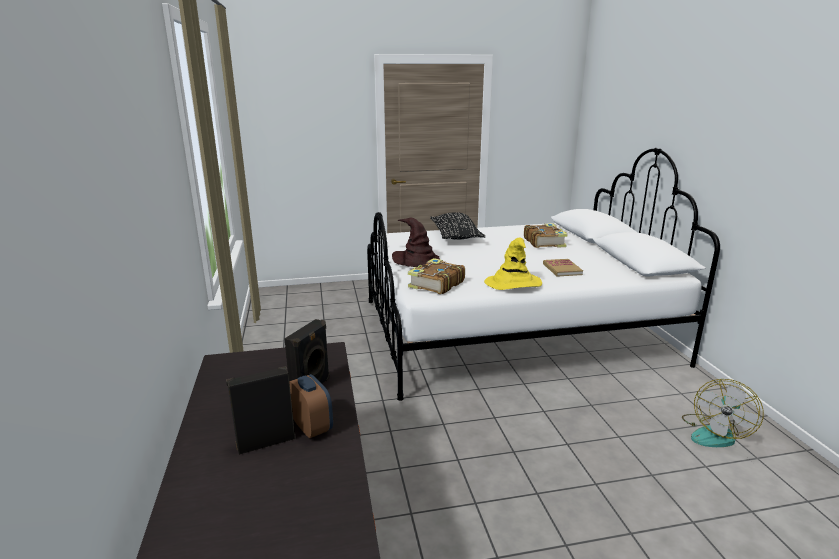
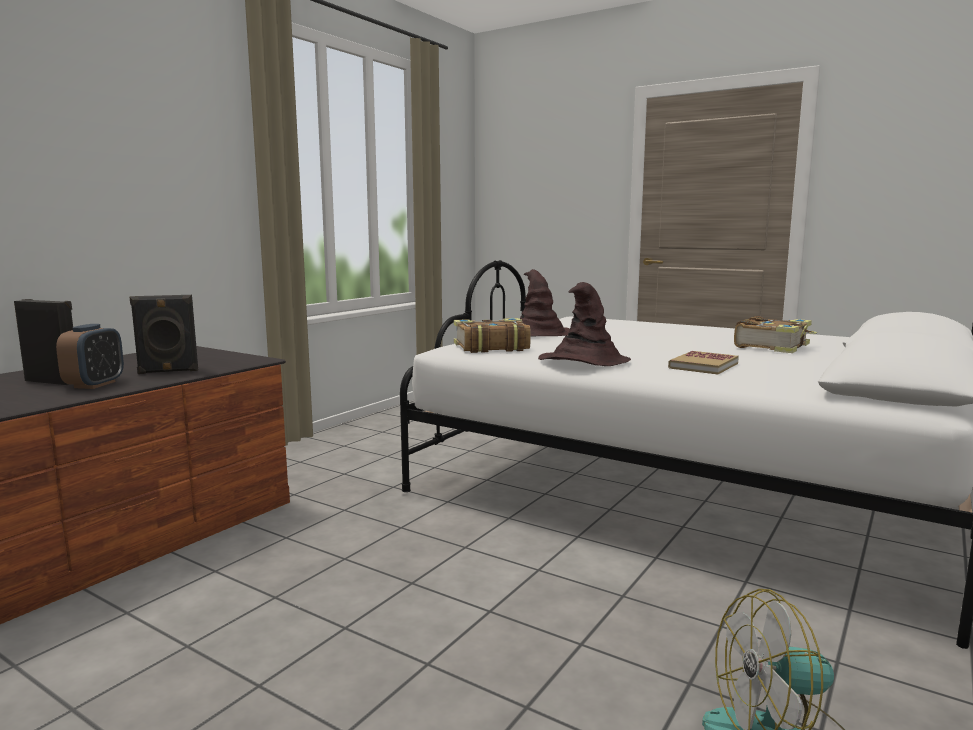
camera: 45 degrees right, 10 degrees down
(455, 236) = (657, 327): black pillow -> none
(513, 283) = (583, 361): yellow hat -> brown hat

